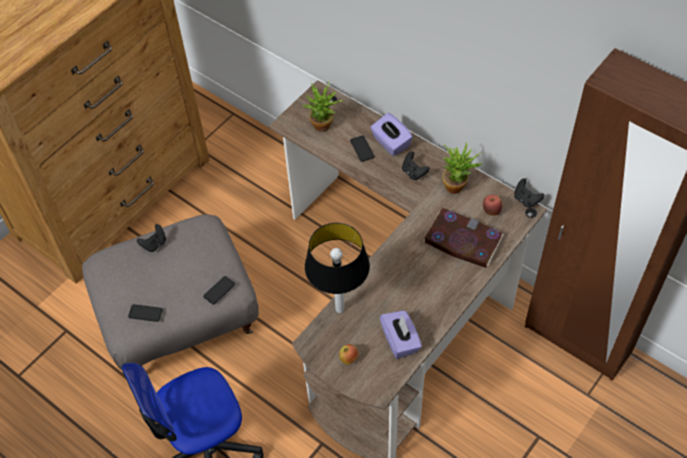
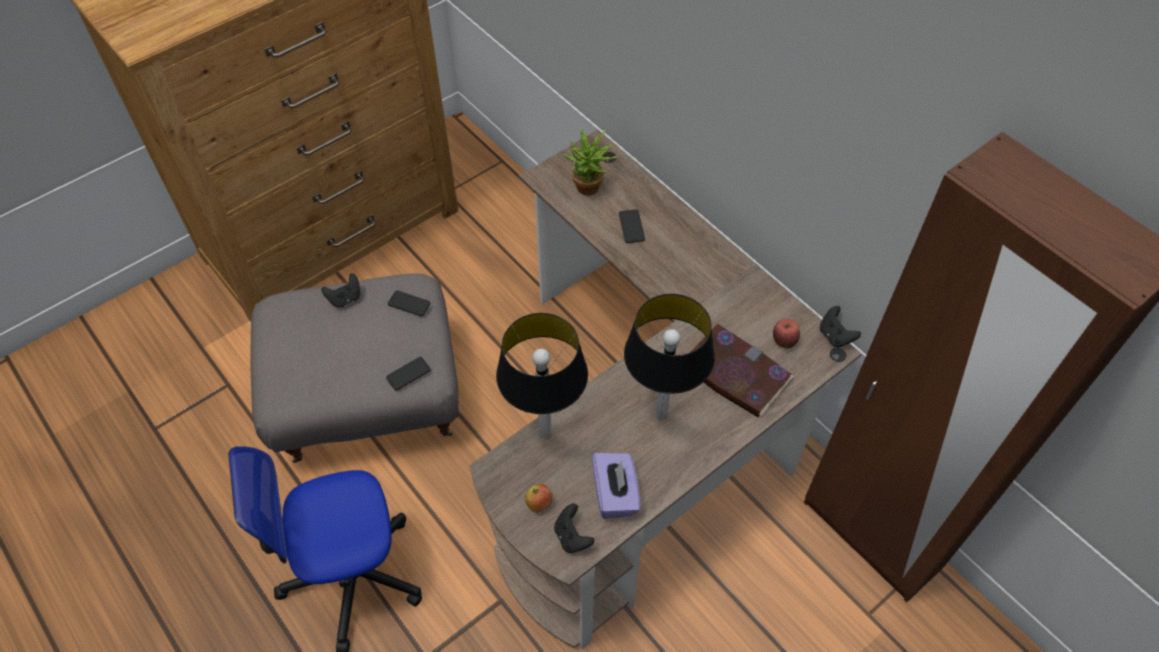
camera: 10 degrees right, 0 degrees up
(145, 313) = (307, 384): phone -> phone (409, 304)
(390, 143) = (671, 226): purple tissue box -> none
(413, 172) = (691, 270): black game controller -> black game controller (572, 536)
(418, 279) = (662, 414): none -> table lamp
(458, 185) = (746, 299): potted plant -> none

